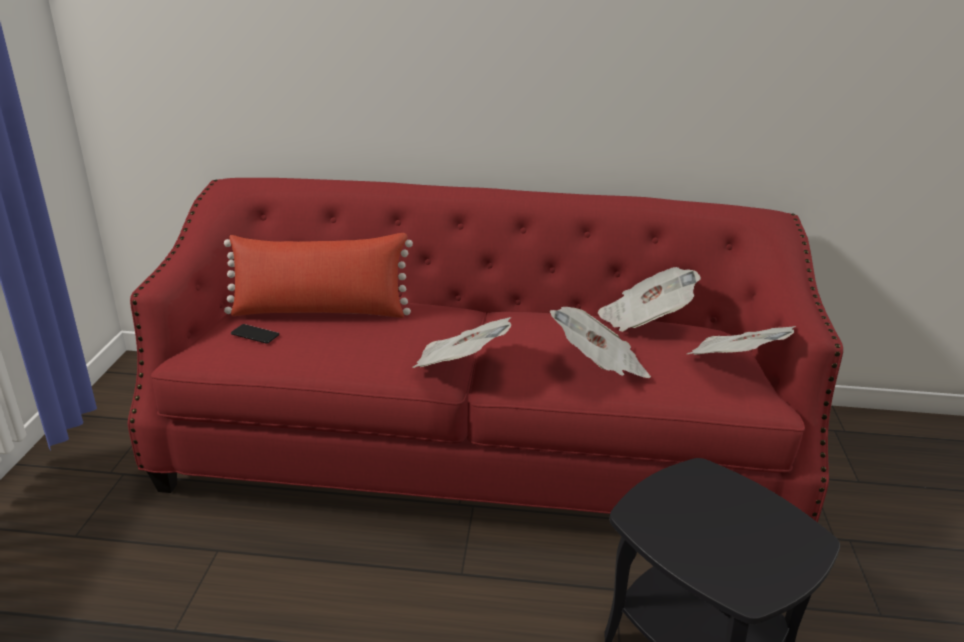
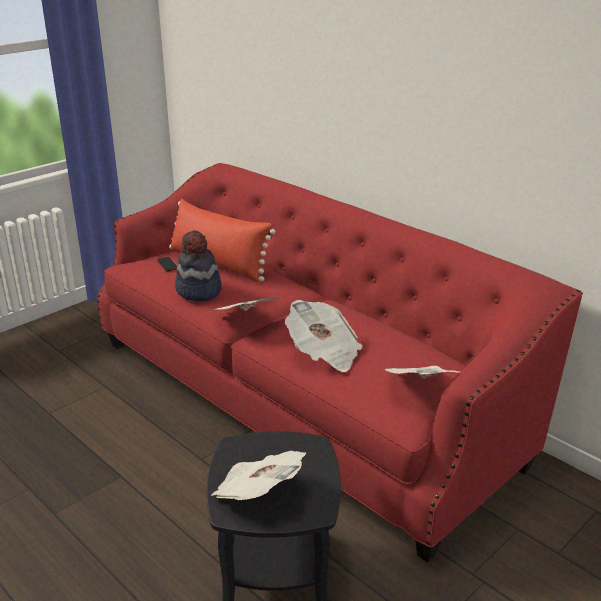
camera: 40 degrees right, 0 degrees up
(350, 352) = (198, 291): none -> hat
(644, 320) = (406, 338): newspaper -> newspaper (258, 493)

